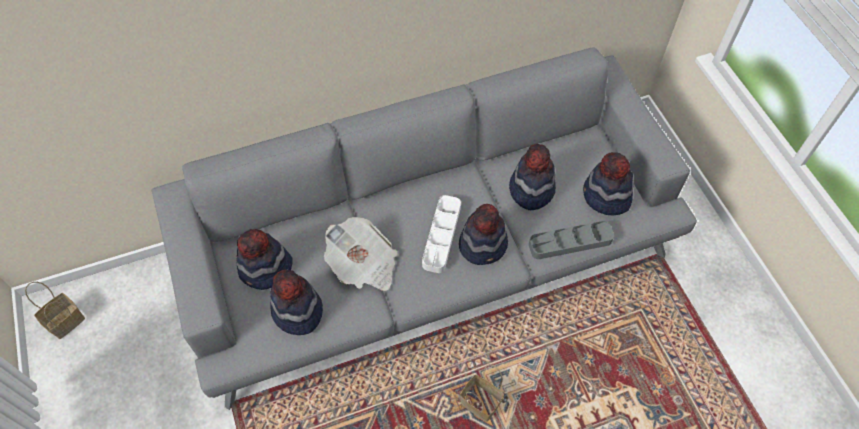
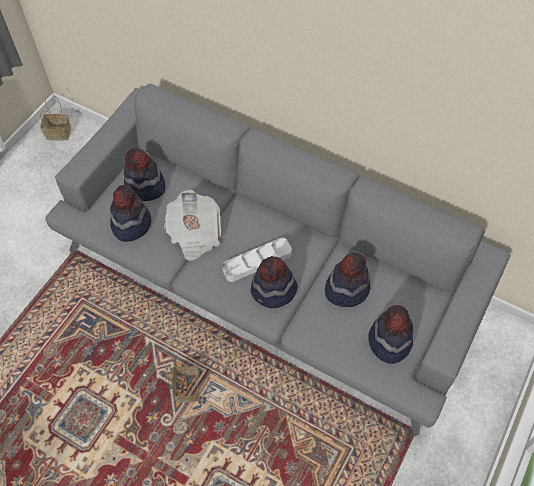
camera: 50 degrees right, 0 degrees up
(570, 242) = (326, 343): grey tray -> none

